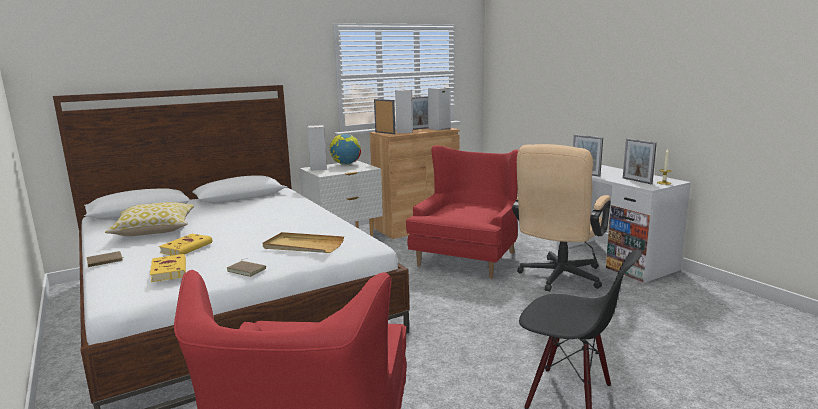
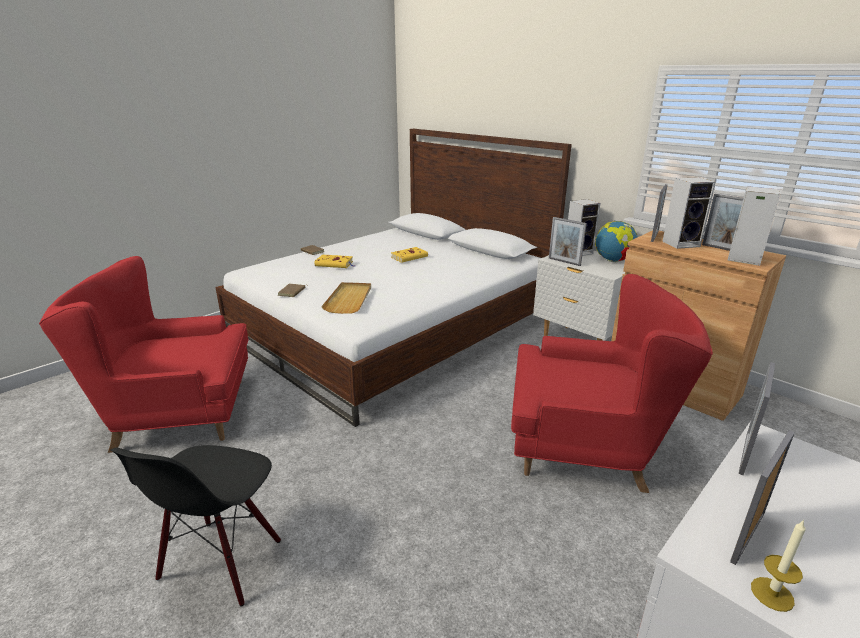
camera: 75 degrees right, 10 degrees up
(155, 230) = (380, 247): pillow -> none
(168, 270) = (287, 270): yellow book -> yellow book (410, 257)
(333, 172) = (564, 262): none -> picture frame
(558, 278) = (564, 553): beige office chair -> none

